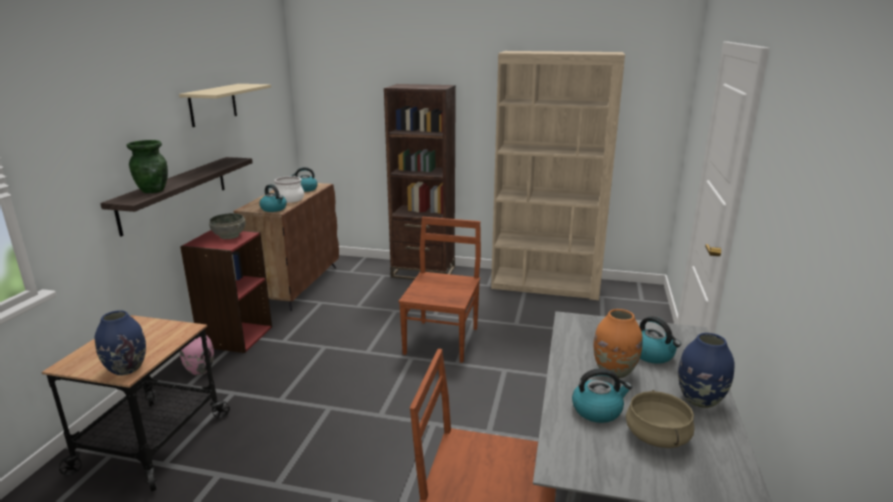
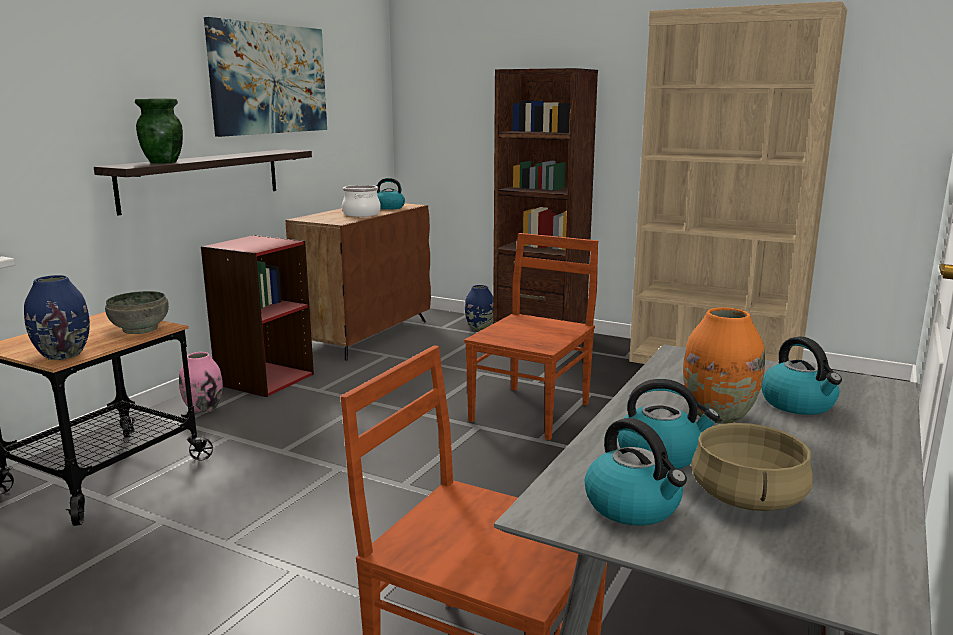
camera: 15 degrees right, 5 degrees down
(213, 104) = (269, 79): beige shelf -> picture
(230, 236) = (265, 241): grey bowl -> grey bowl (141, 329)
(274, 209) = (335, 220): kettle -> kettle (634, 506)
(700, 400) = (856, 464): blue vase -> blue vase (479, 328)

